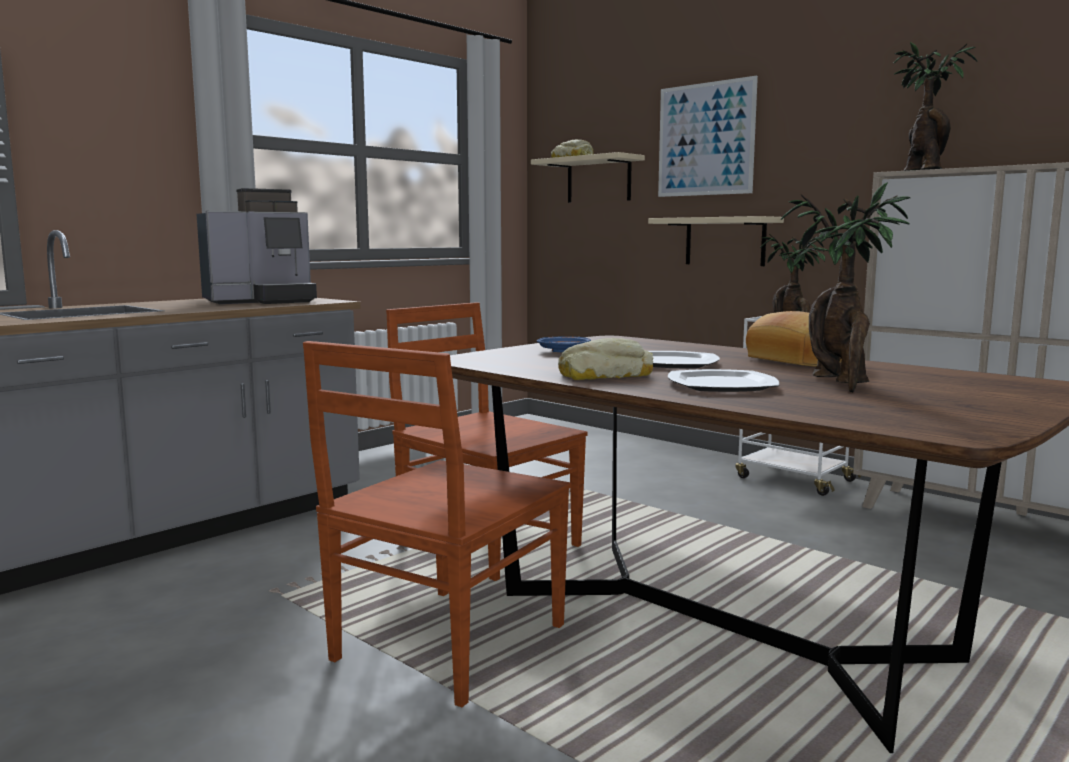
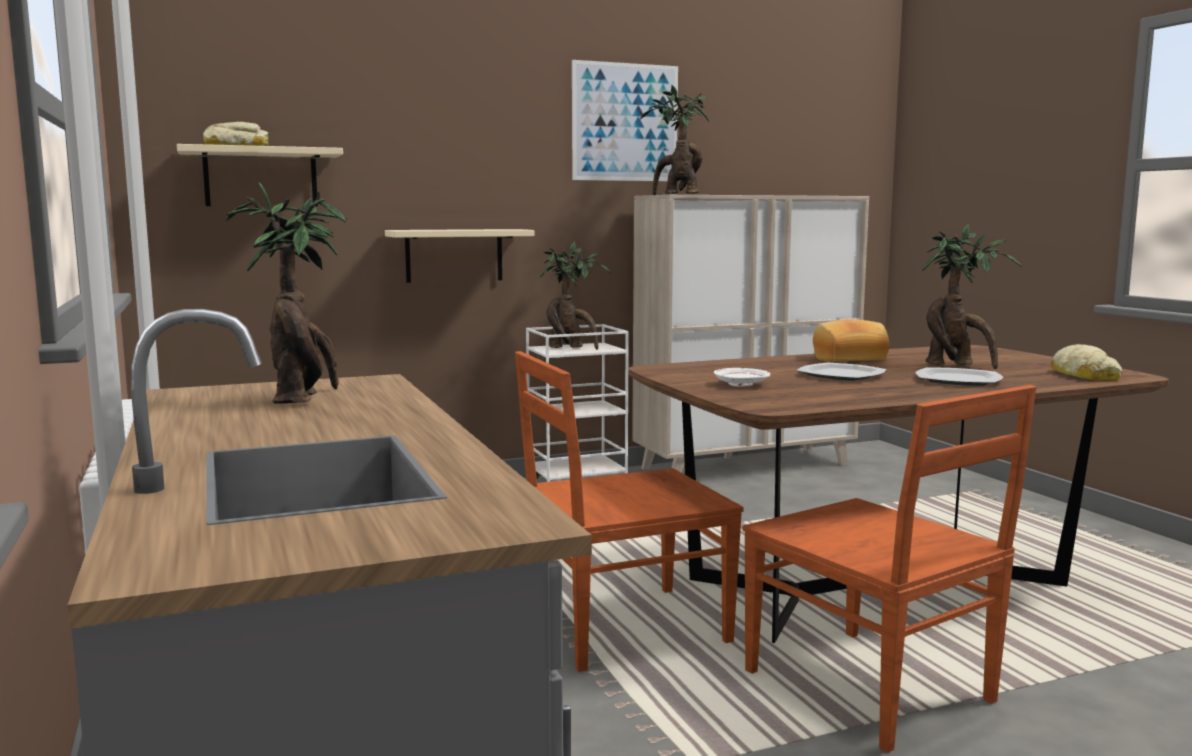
camera: 65 degrees left, 0 degrees up
(262, 301) = (302, 398): coffee machine -> potted plant
(563, 351) = (740, 384): blue plate -> white plate
(605, 375) = (896, 390): bread -> bread (1085, 374)
(705, 139) = (421, 141): picture -> picture (625, 122)

